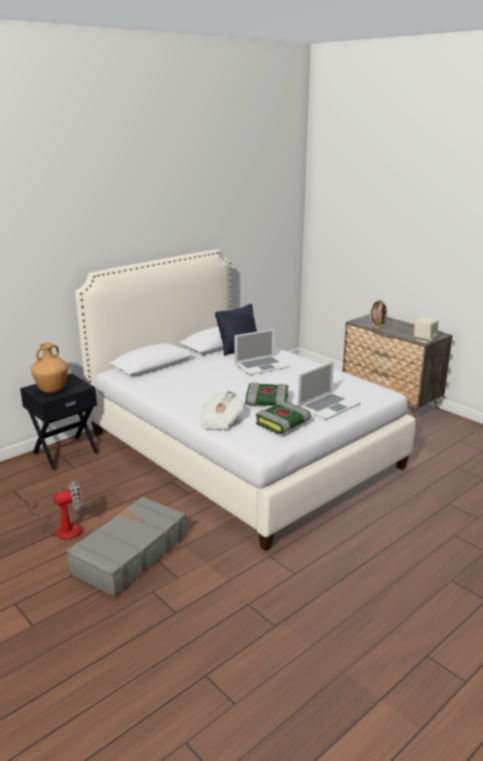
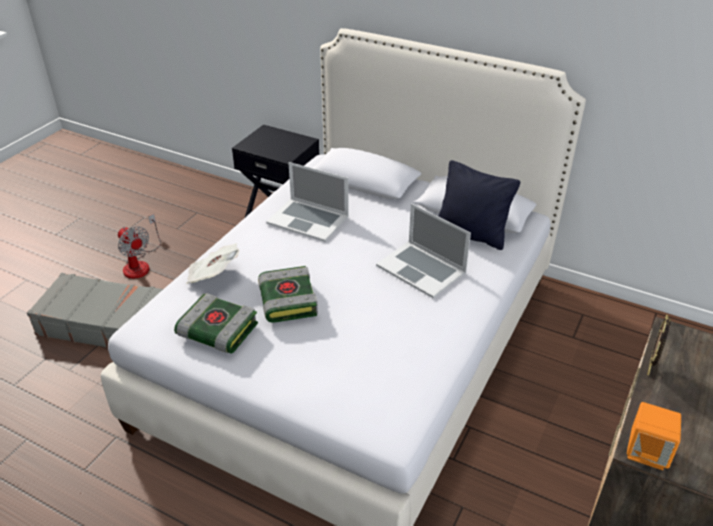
camera: 70 degrees right, 15 degrees up
(52, 390) = (266, 143): brown vase -> none
(328, 405) = (302, 368): laptop -> laptop (308, 219)
(424, 340) = (647, 452): beige speaker -> orange speaker

